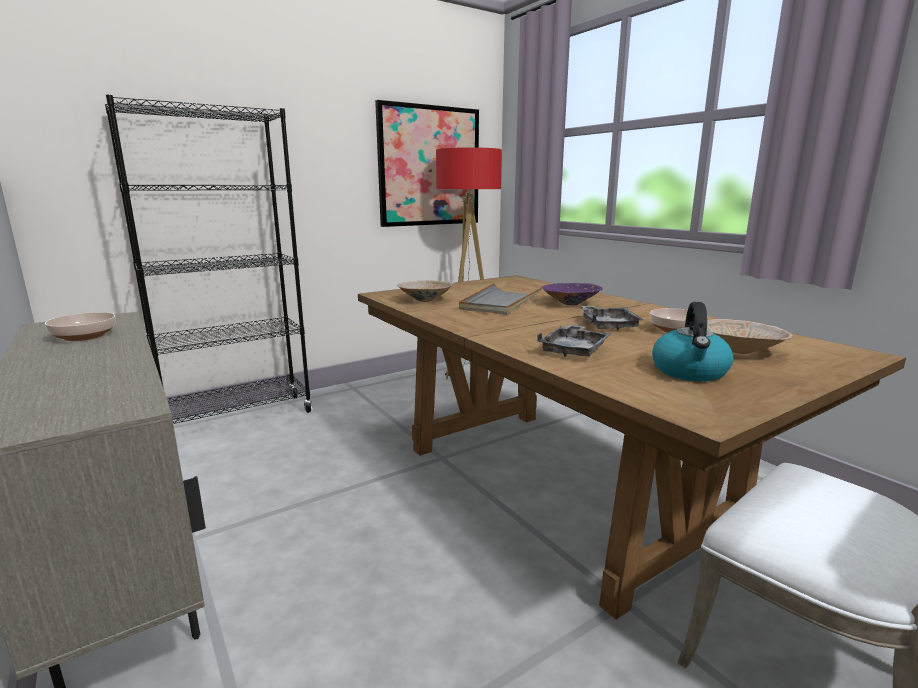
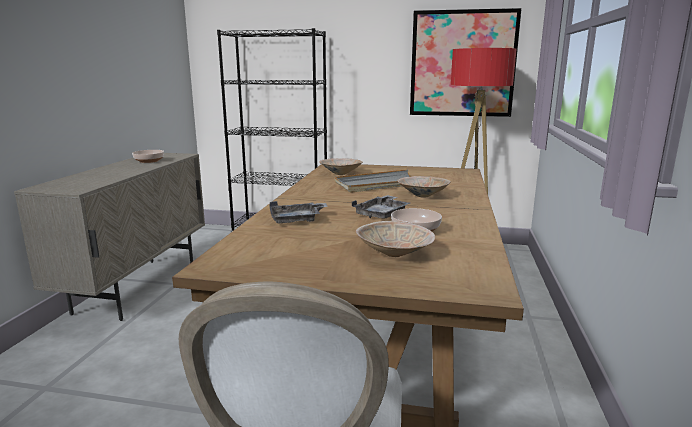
camera: 45 degrees right, 0 degrees up
(569, 303) = (423, 195): purple bowl -> beige bowl
(690, 372) = (303, 250): kettle -> none

